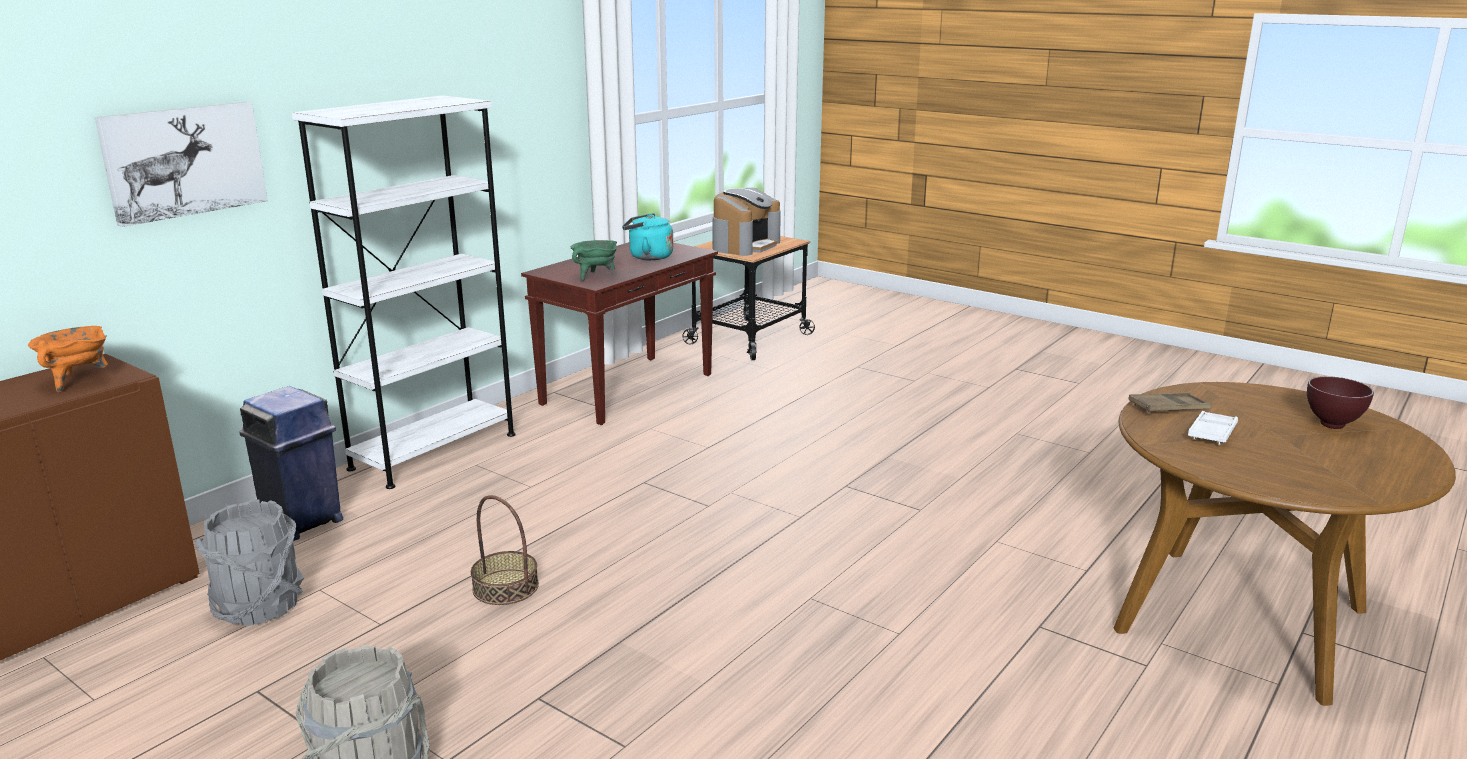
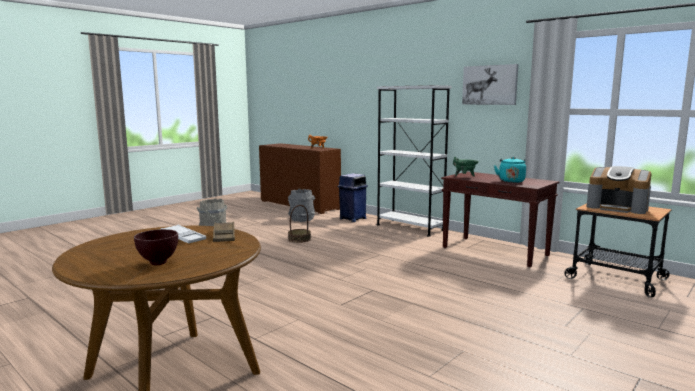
camera: 95 degrees right, 10 degrees down
(184, 161) = (368, 99): picture -> picture (490, 85)

